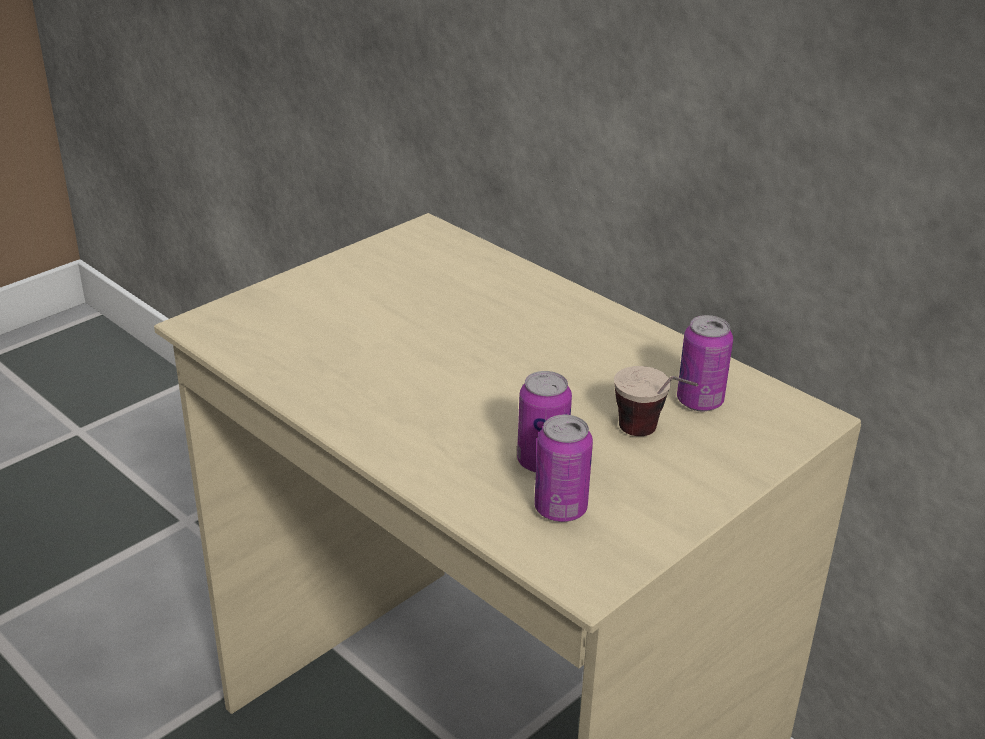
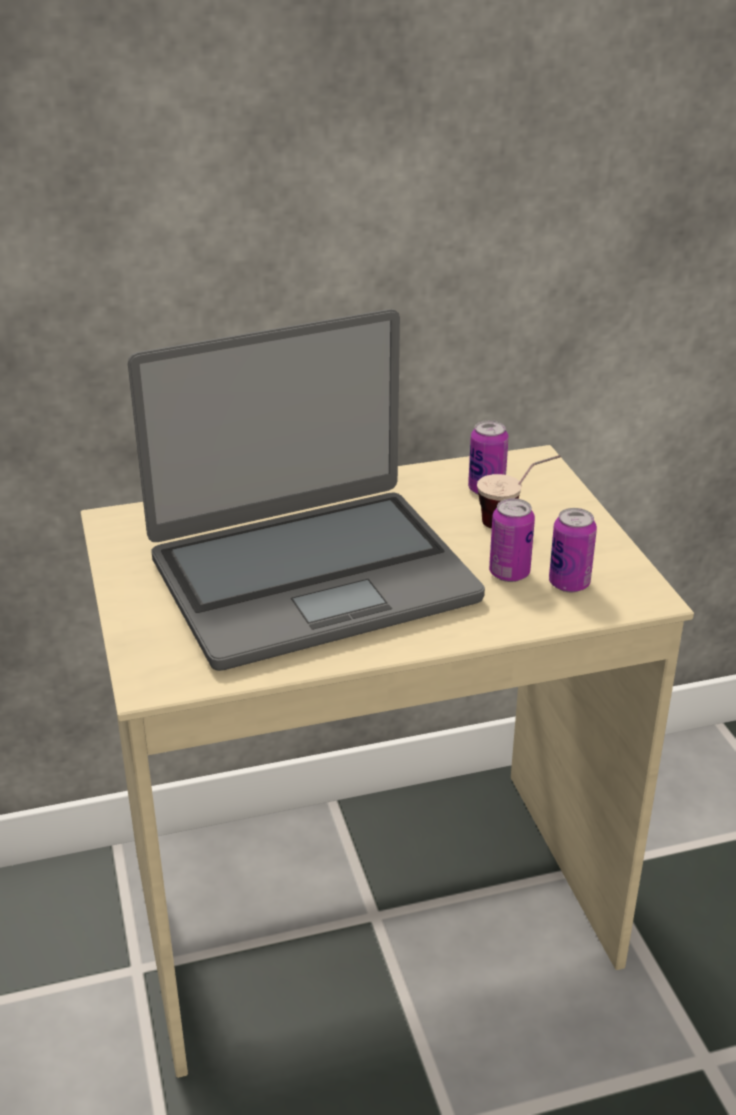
camera: 60 degrees left, 0 degrees up
(424, 348) = (311, 577): none -> laptop

